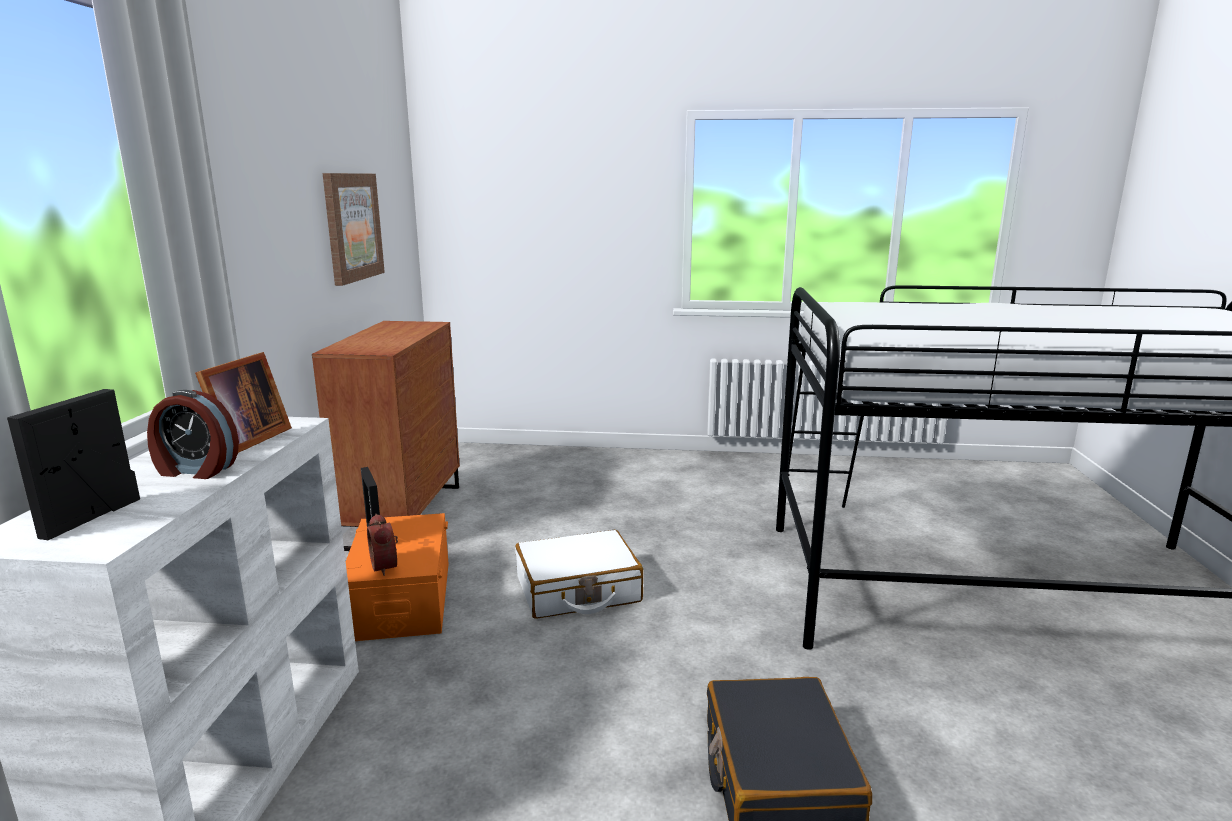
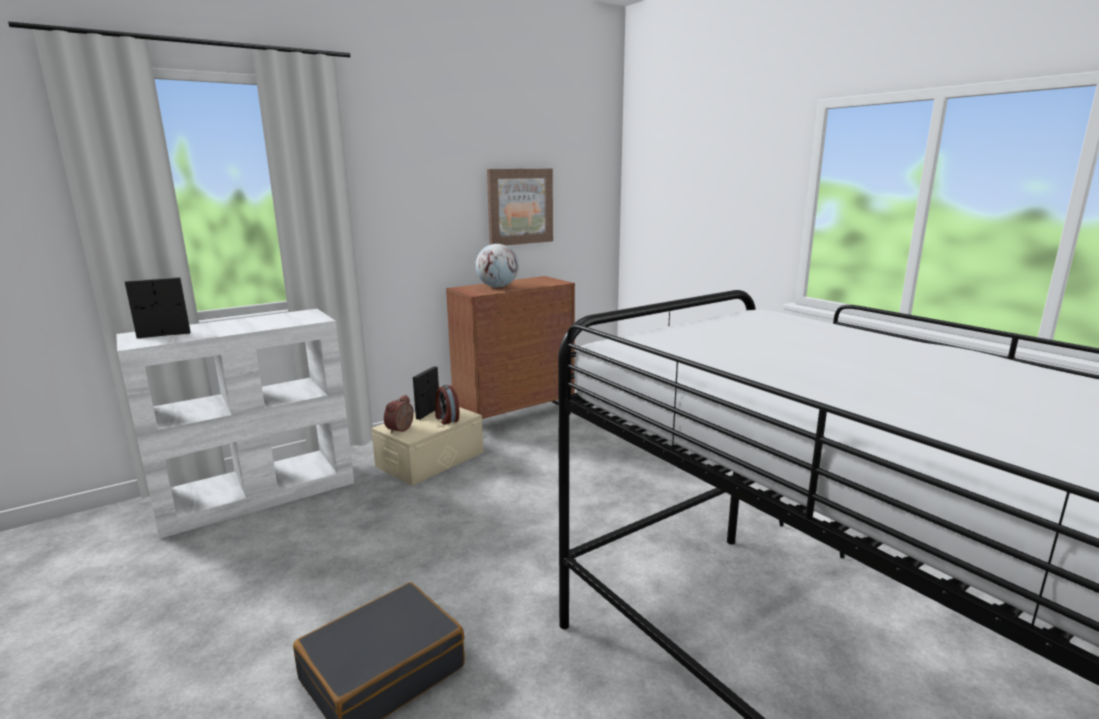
camera: 50 degrees right, 0 degrees up
(196, 470) = (232, 328): alarm clock -> alarm clock (446, 419)
(243, 442) = (279, 322): picture frame -> none
(379, 340) = (497, 287): none -> globe
(401, 599) = (430, 459): orange storage box -> beige storage box
(578, 590) = (511, 502): white suitcase -> none

